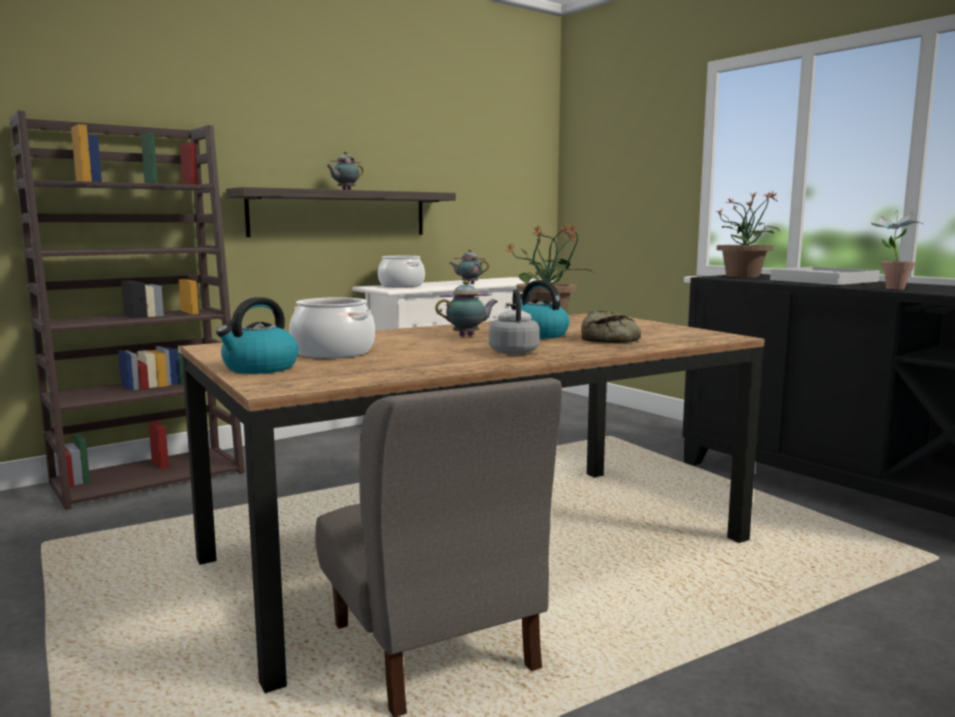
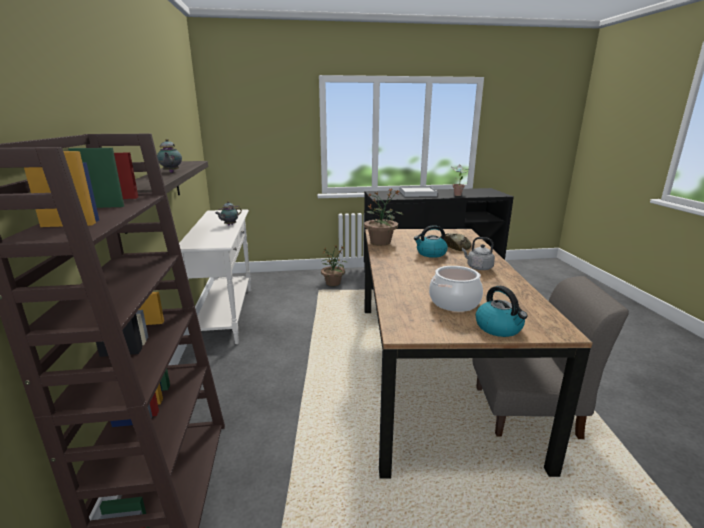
camera: 60 degrees left, 10 degrees up
(401, 285) = (201, 238): cooking pot -> none
(468, 336) = (420, 265): teapot -> none
(743, 276) = (381, 195): potted plant -> potted plant (333, 283)

